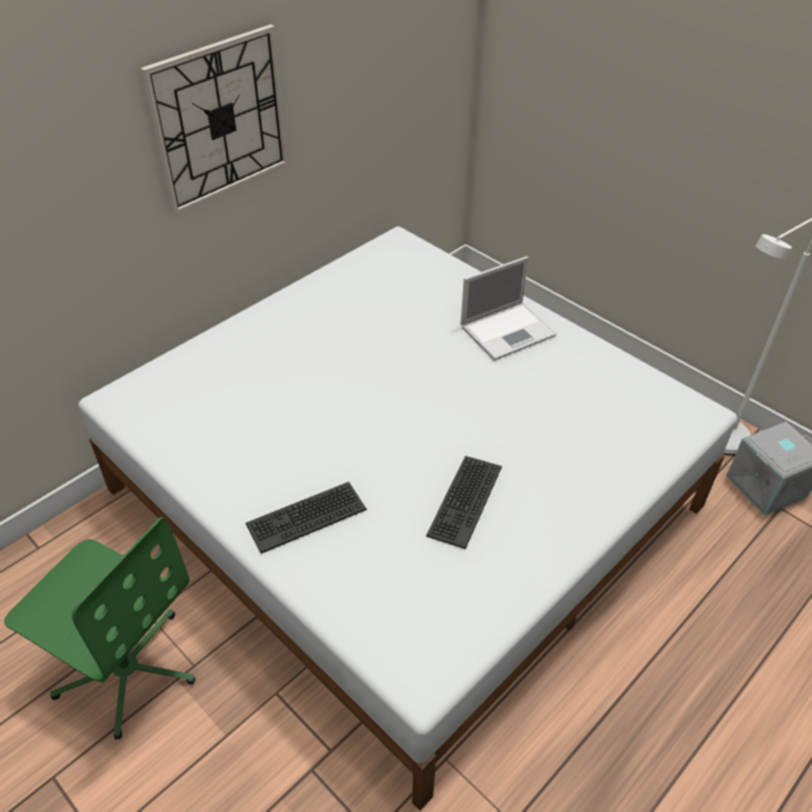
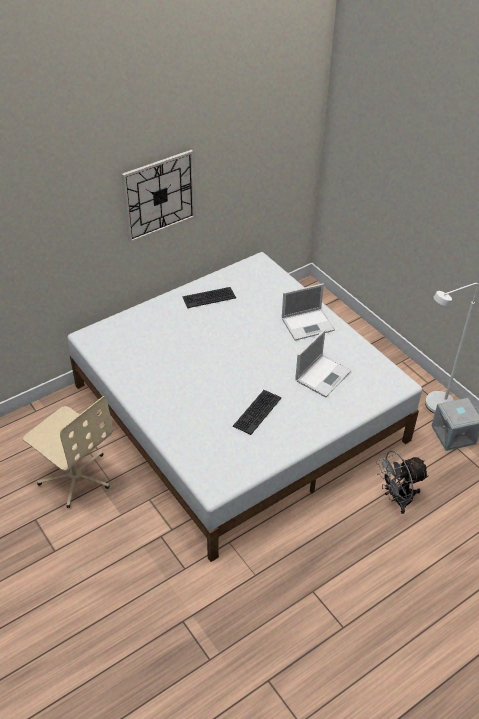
camera: 10 degrees right, 0 degrees up
(127, 668) = (76, 476): green office chair -> beige office chair
(306, 516) = (174, 408): keyboard -> keyboard (209, 297)
(563, 415) = (323, 375): none -> laptop
(718, 617) = (396, 499): none -> grey fan

